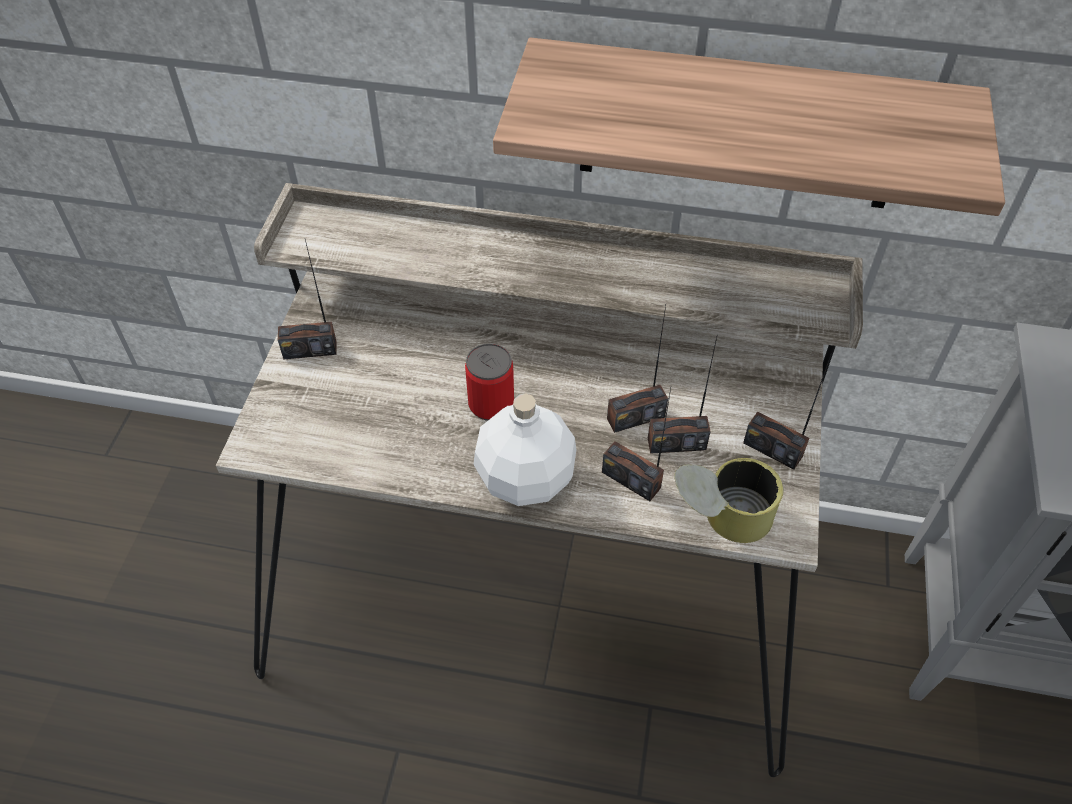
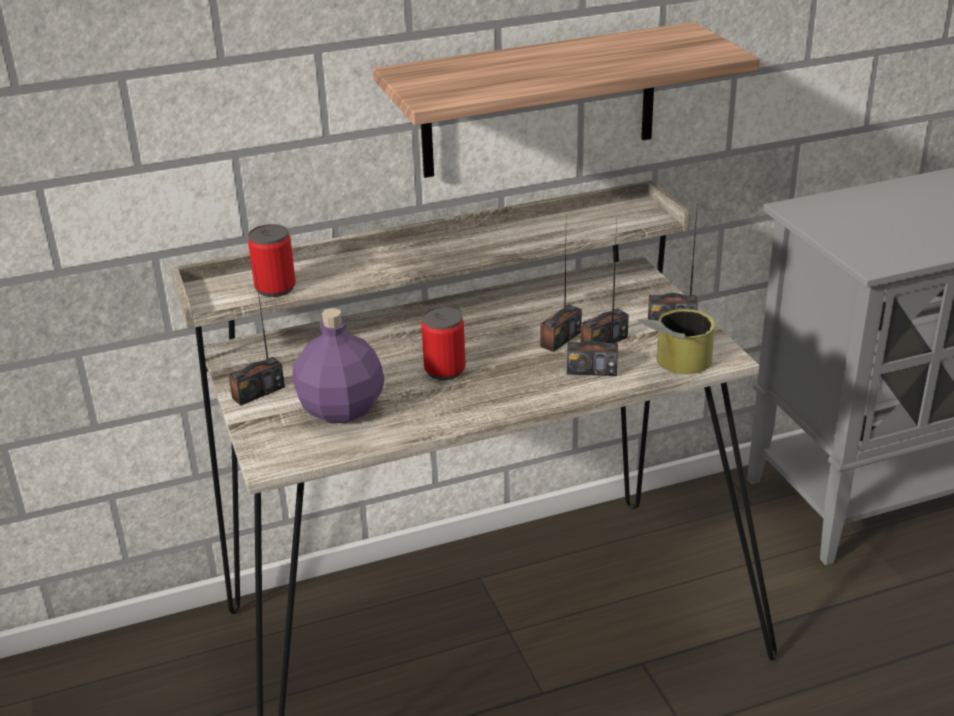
camera: 30 degrees left, 20 degrees down
(361, 409) = (341, 408): none -> purple bottle
(365, 247) = (275, 288): none -> can
(525, 480) = (515, 398): white bottle -> none

